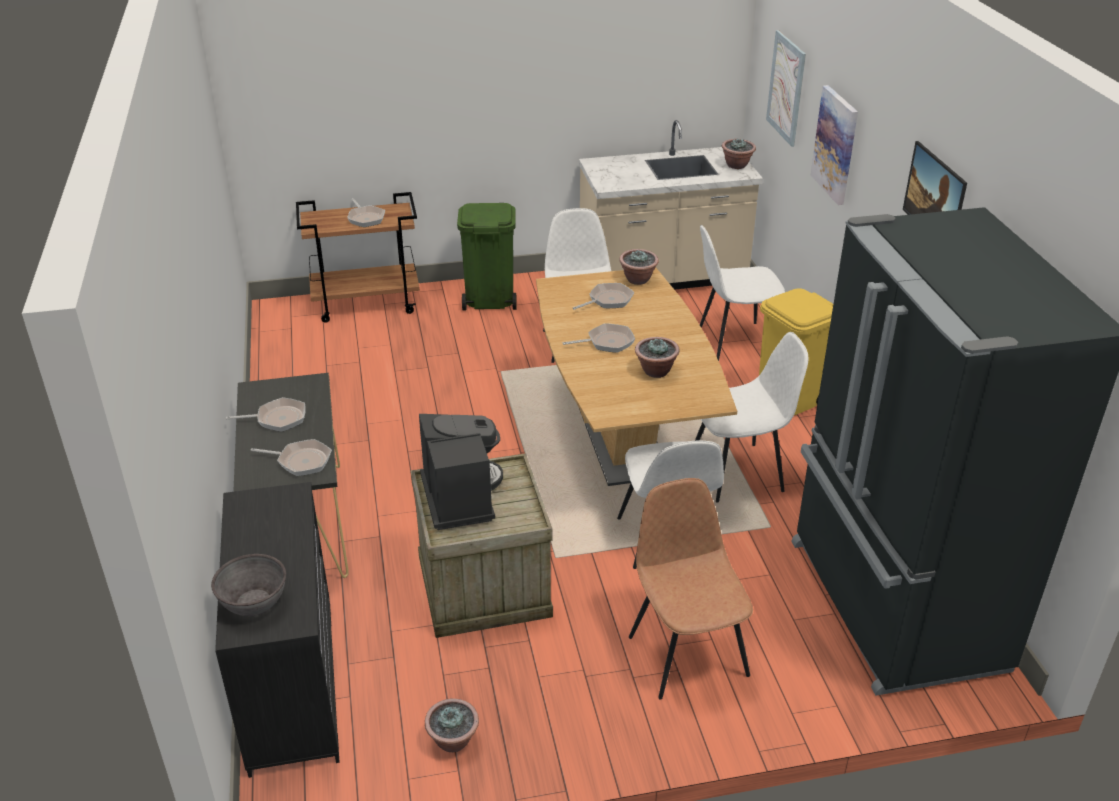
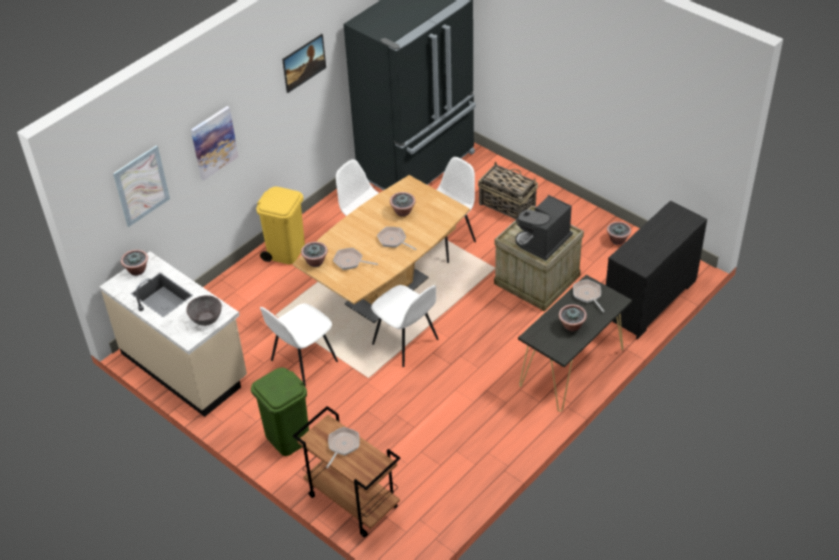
camera: 125 degrees left, 10 degrees up
(254, 602) = (679, 225): grey bowl -> grey bowl (206, 318)
(278, 419) = (571, 326): frying pan -> potted plant
(687, 653) = (506, 204): brown chair -> basket
(733, 342) = (243, 297): white chair -> white chair (406, 343)

